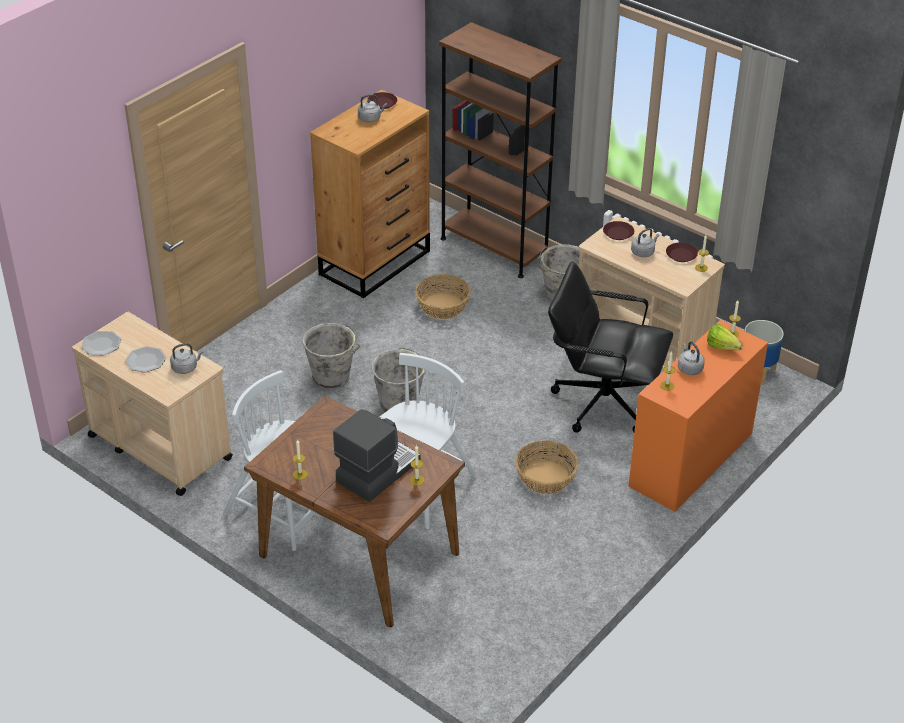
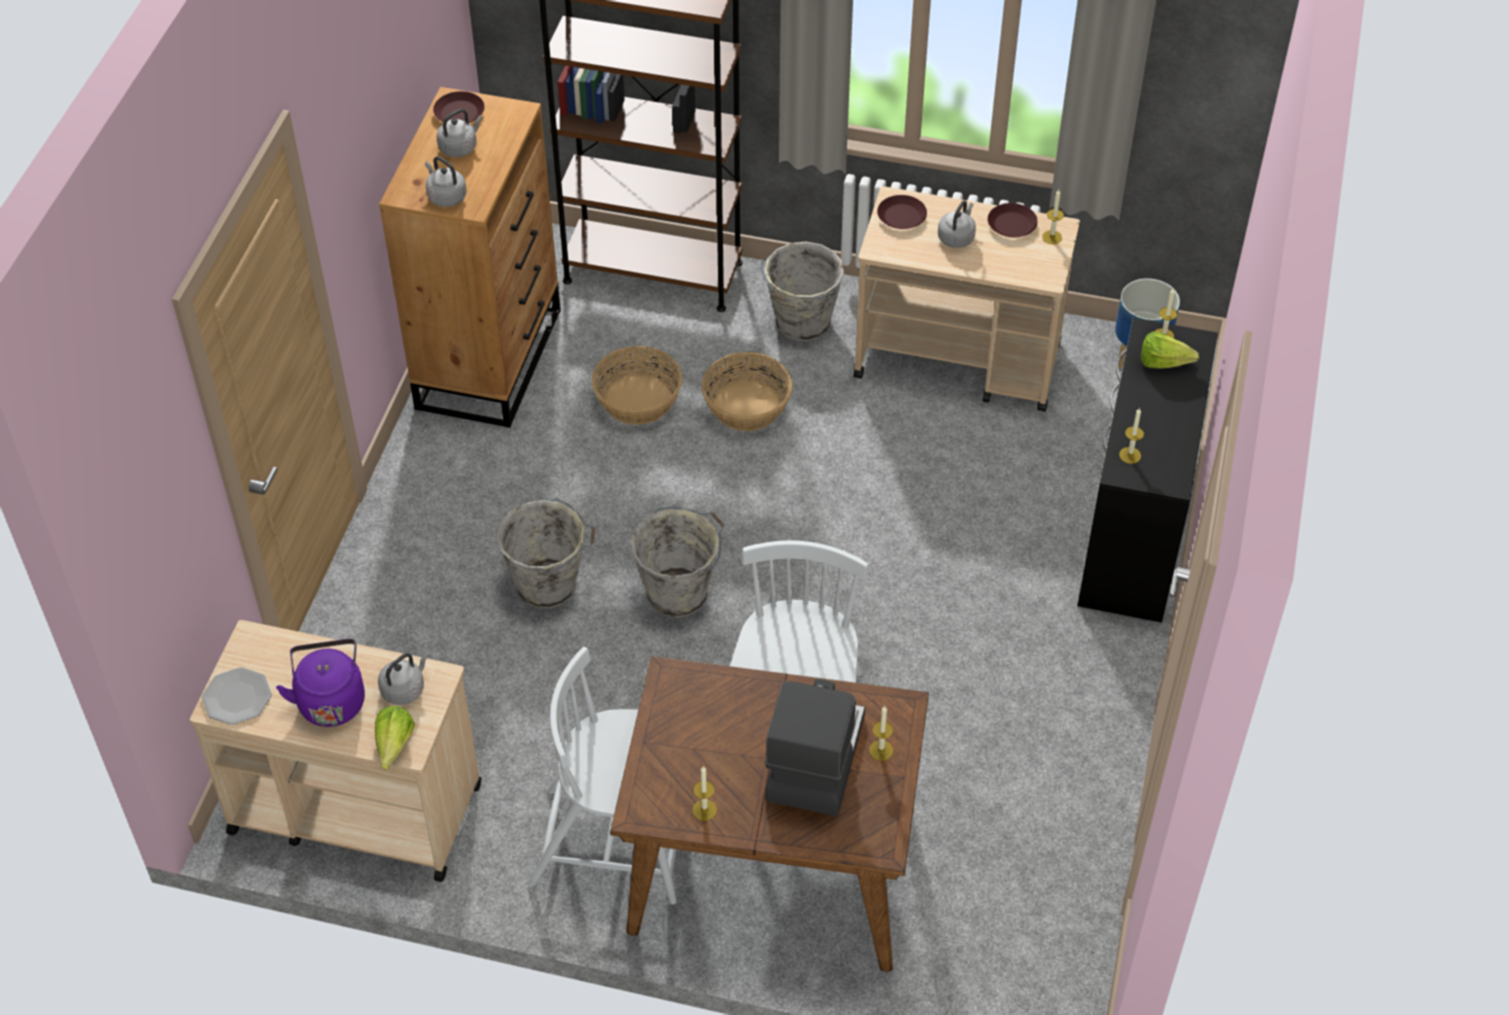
camera: 25 degrees left, 10 degrees up
(146, 360) = (331, 700): plate -> purple kettle
(159, 392) = (392, 750): none -> lettuce
(545, 478) = (957, 636): basket -> basket (746, 406)
(602, 402) = (962, 481): black office chair -> none
(689, 368) = (1141, 415): grey kettle -> grey kettle (445, 196)
(691, 460) = (1135, 530): orange desk -> black desk

